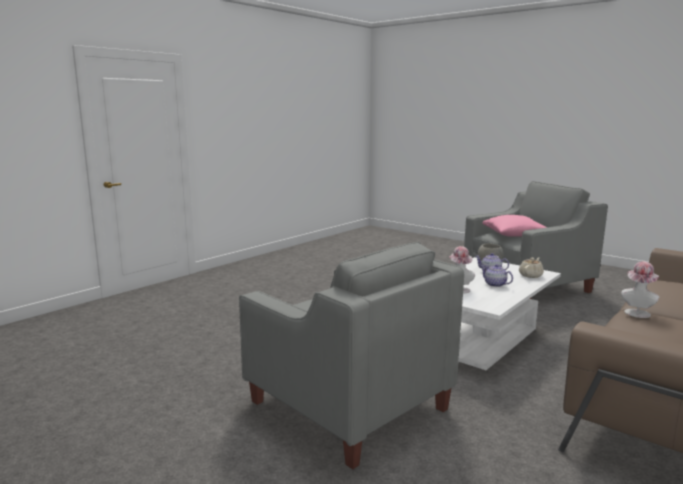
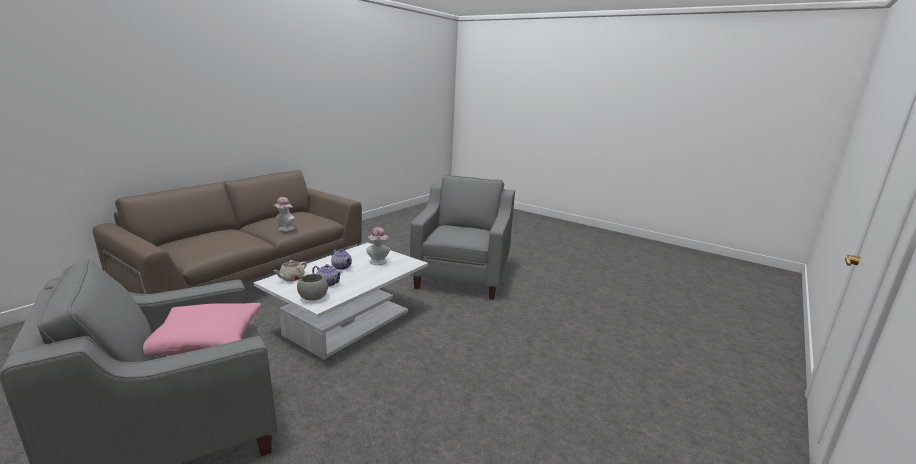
camera: 175 degrees right, 5 degrees up
(347, 405) = (463, 276): grey armchair -> grey armchair turned 60 degrees clockwise

